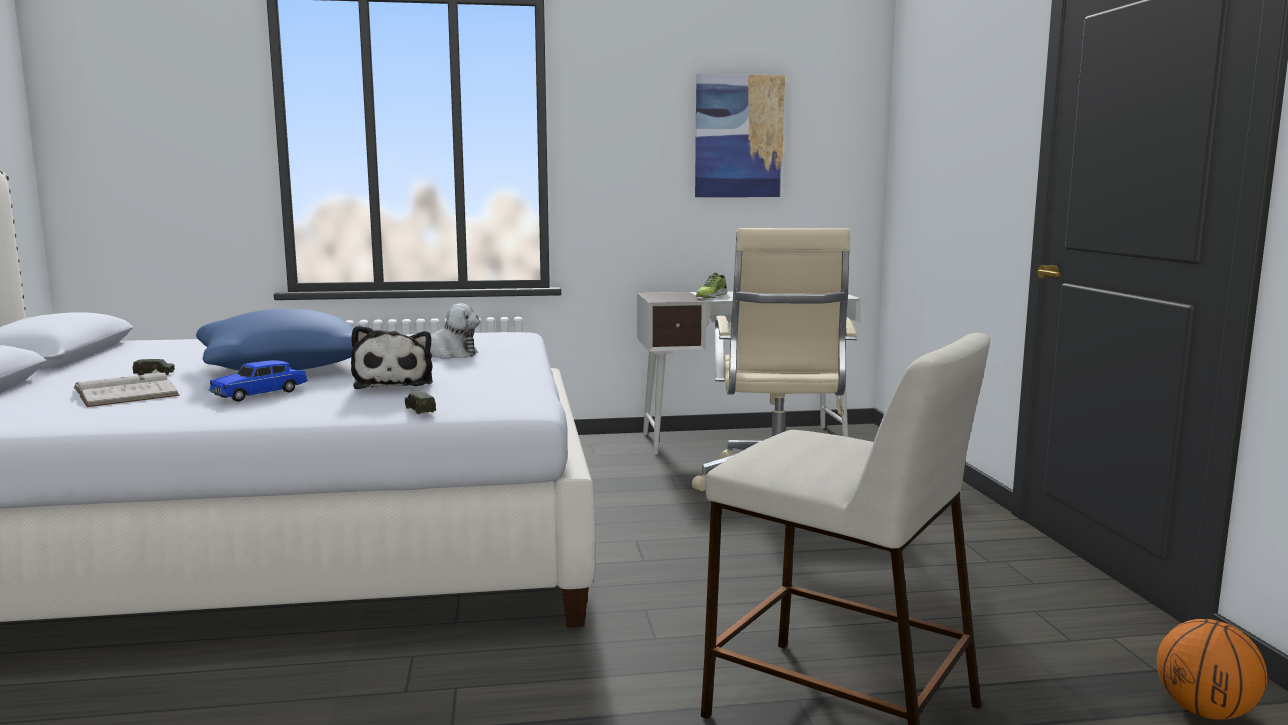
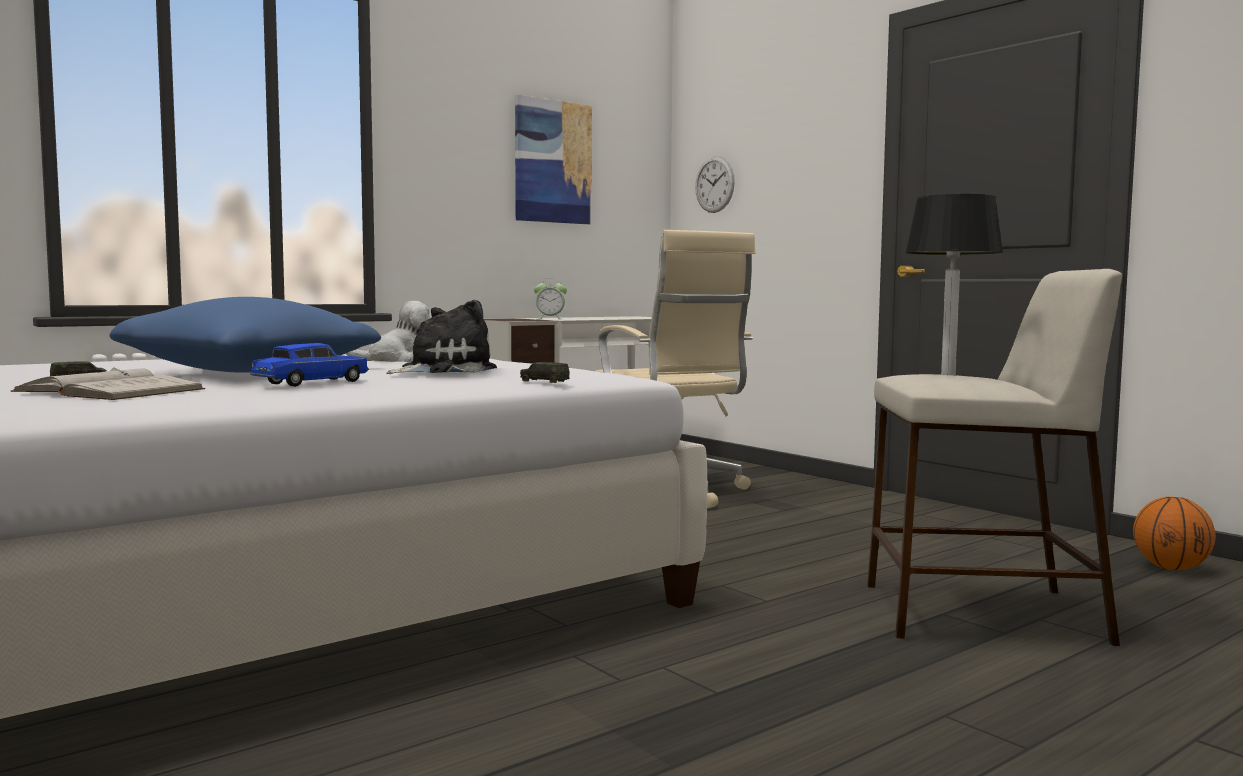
camera: 30 degrees left, 5 degrees down
(260, 394) = (311, 383): blue toy car -> blue toy car turned 150 degrees counterclockwise
(394, 383) = (442, 370): plush toy -> plush toy turned 90 degrees counterclockwise
(710, 296) = (550, 319): shoe -> alarm clock
(827, 442) = (949, 374): none -> table lamp
(915, 152) = (714, 184): none -> wall clock

